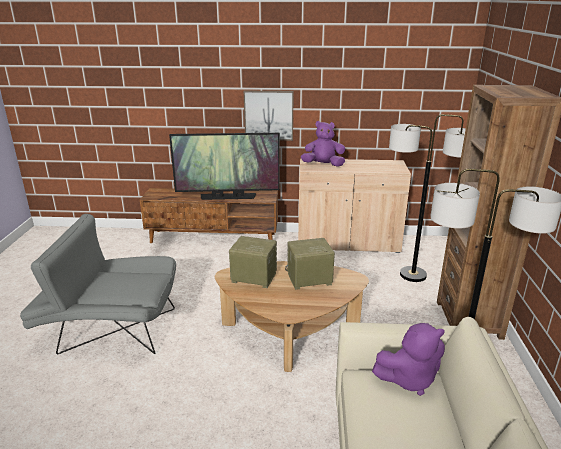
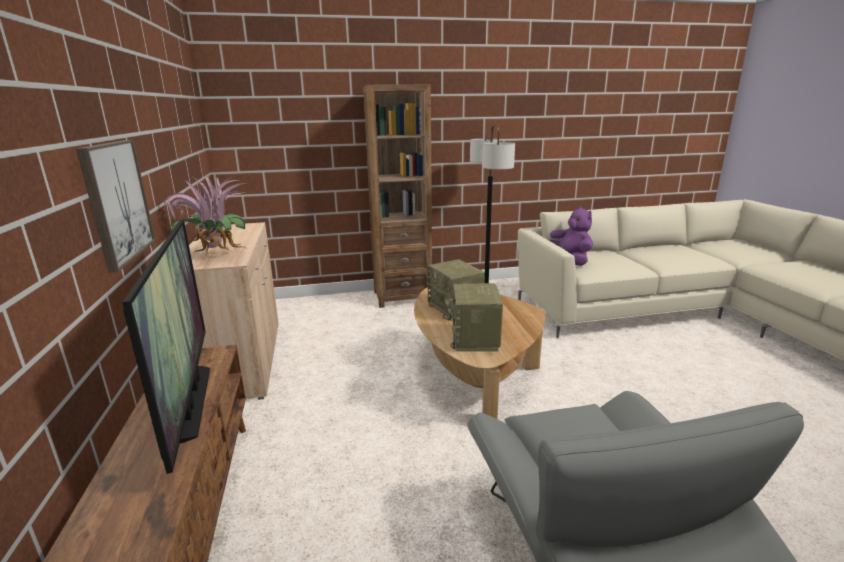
camera: 105 degrees left, 5 degrees down
(323, 165) = (215, 255): purple plush toy -> potted plant
(412, 275) = (329, 318): floor lamp -> none

